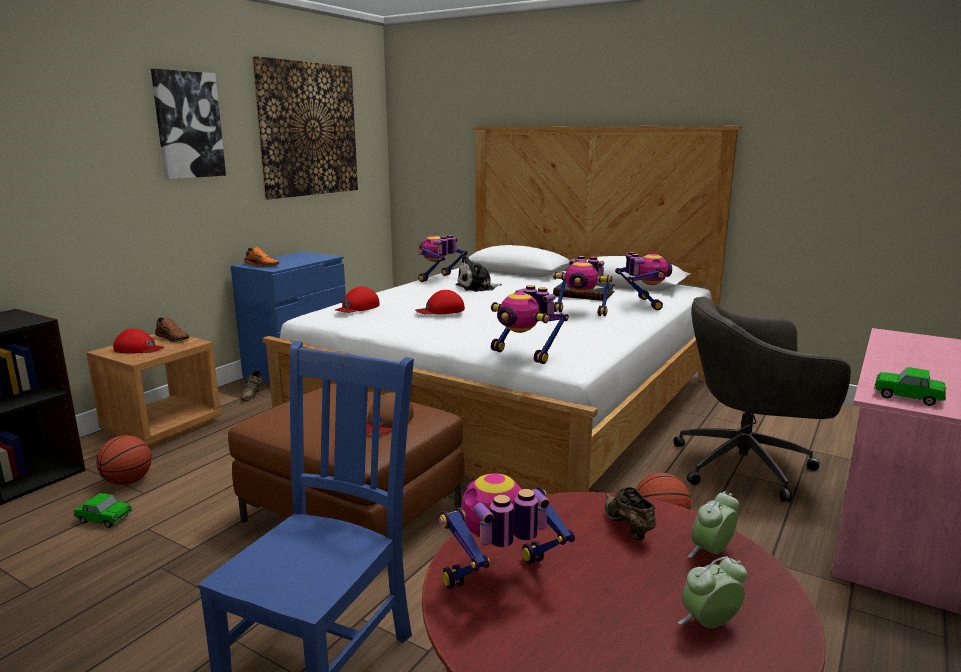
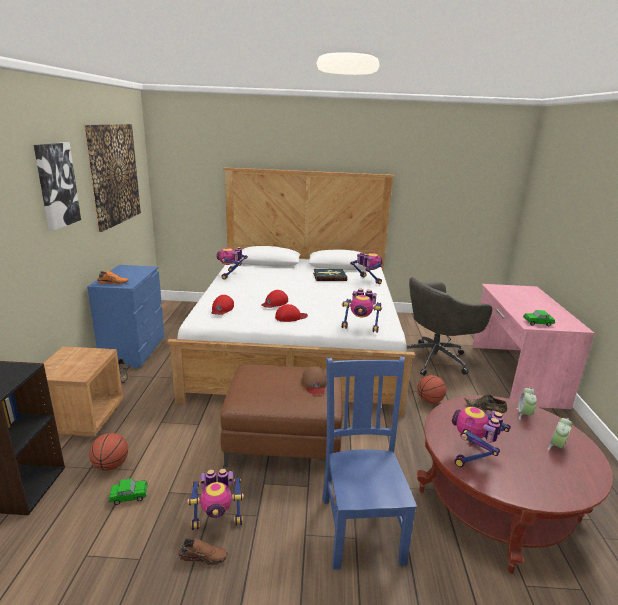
camera: 30 degrees left, 5 degrees up
(139, 349) = (67, 366): red cap -> red cap (290, 317)
(173, 338) = (80, 352): brown shoe -> brown shoe (203, 556)
(477, 287) = (265, 280): plush toy -> none
(581, 312) = (346, 291): toy robot -> toy robot (217, 519)

